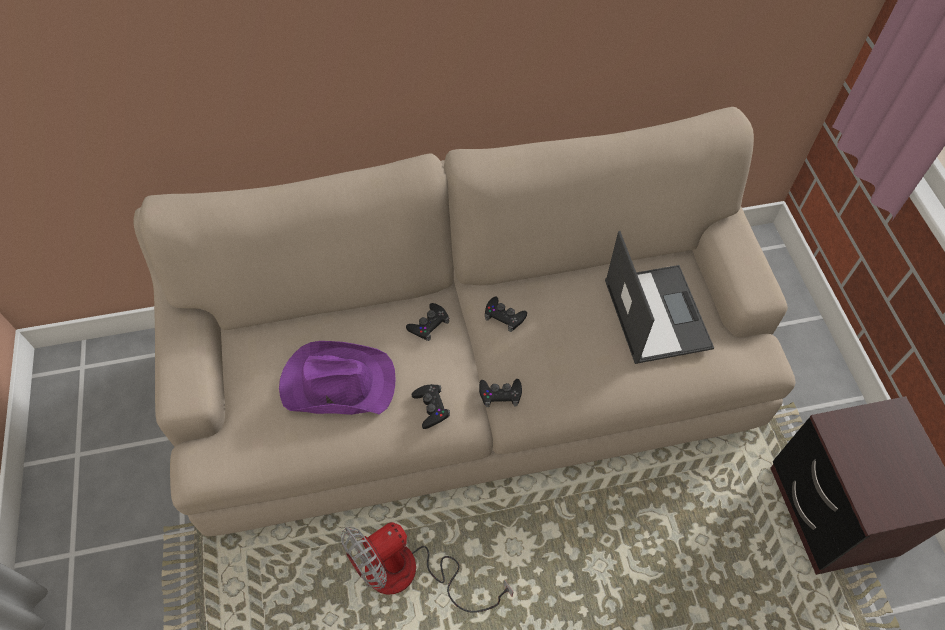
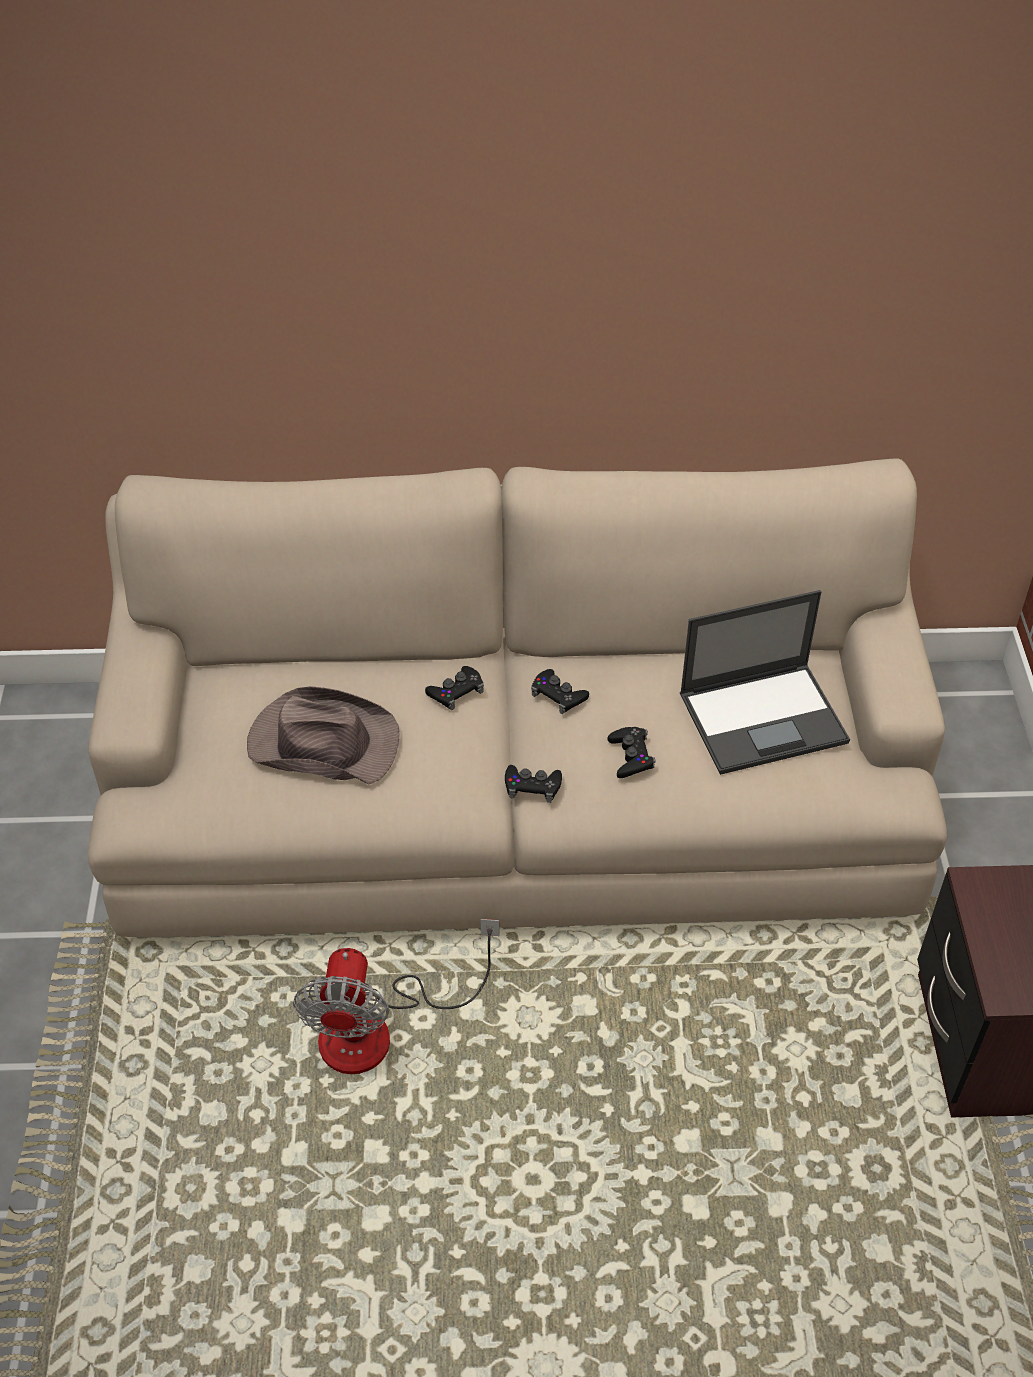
camera: 10 degrees right, 10 degrees down
(336, 383) = (322, 743): purple hat -> brown hat
(410, 574) = (379, 1029): fan -> fan turned 60 degrees counterclockwise
(431, 407) = (438, 788): black game controller -> black game controller (631, 756)
(656, 313) = (764, 717): laptop -> laptop turned 75 degrees clockwise

